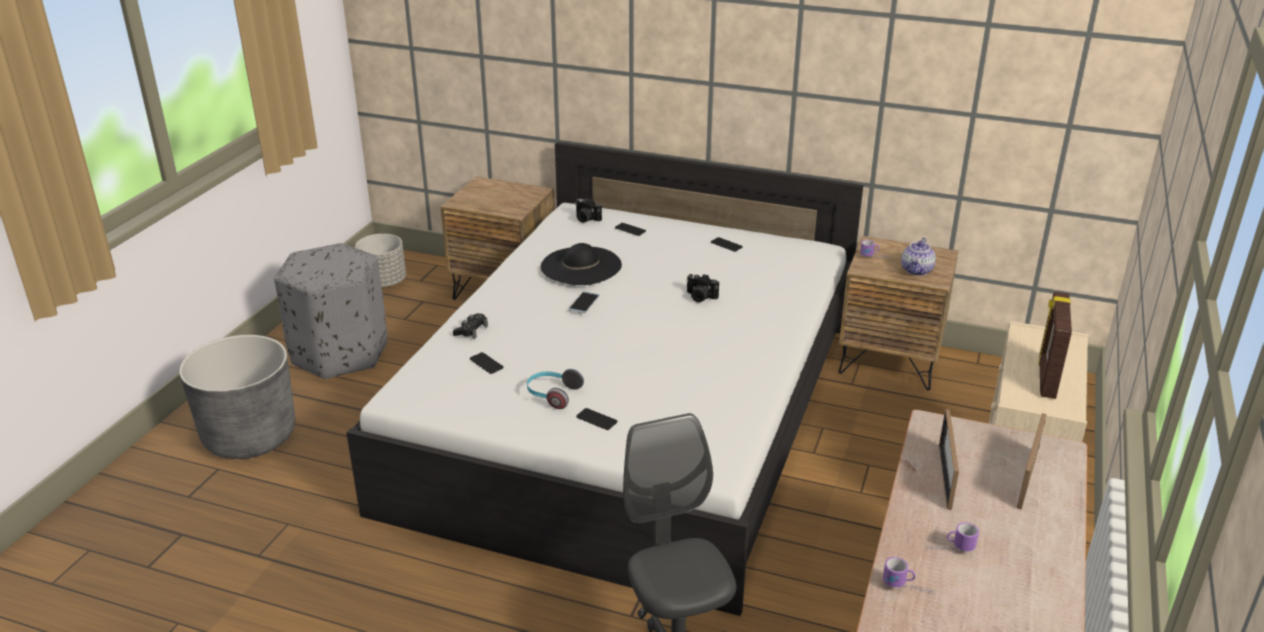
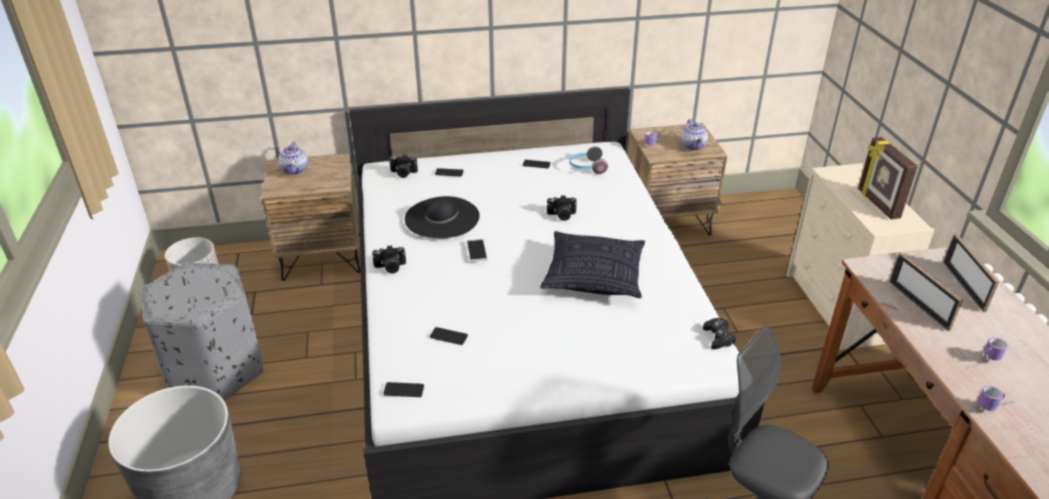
camera: 30 degrees left, 5 degrees up
(471, 330) = (404, 309): black game controller -> black game controller (718, 337)
(491, 190) = (295, 170): none -> teapot
(494, 294) = (390, 267): none -> camera
(552, 395) = (533, 345): headphones -> headphones (587, 167)
(596, 419) = (590, 353): phone -> phone (403, 390)
(672, 359) = (594, 277): none -> pillow

